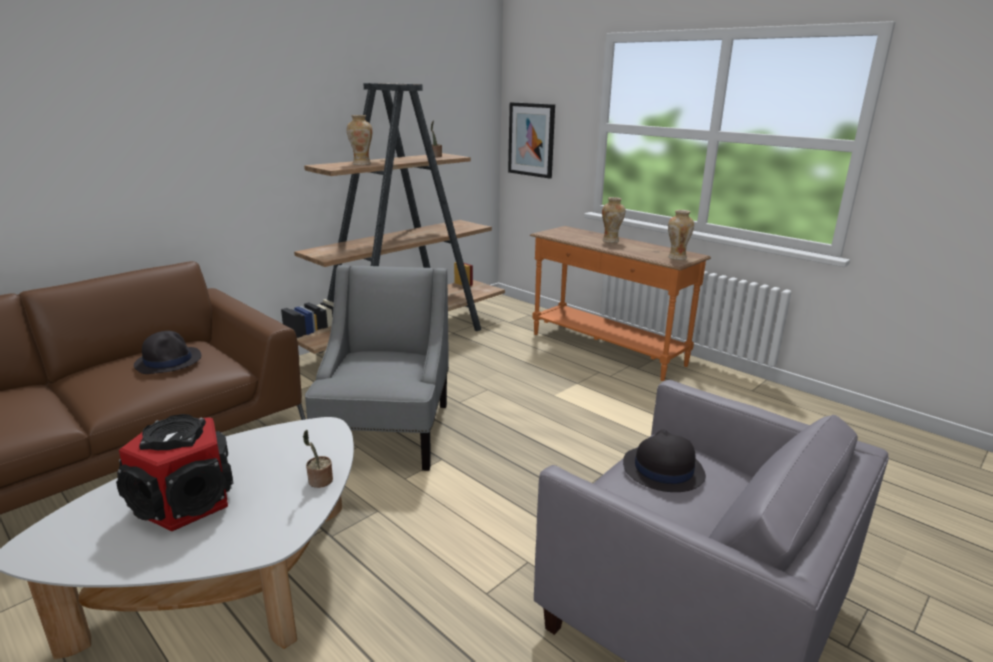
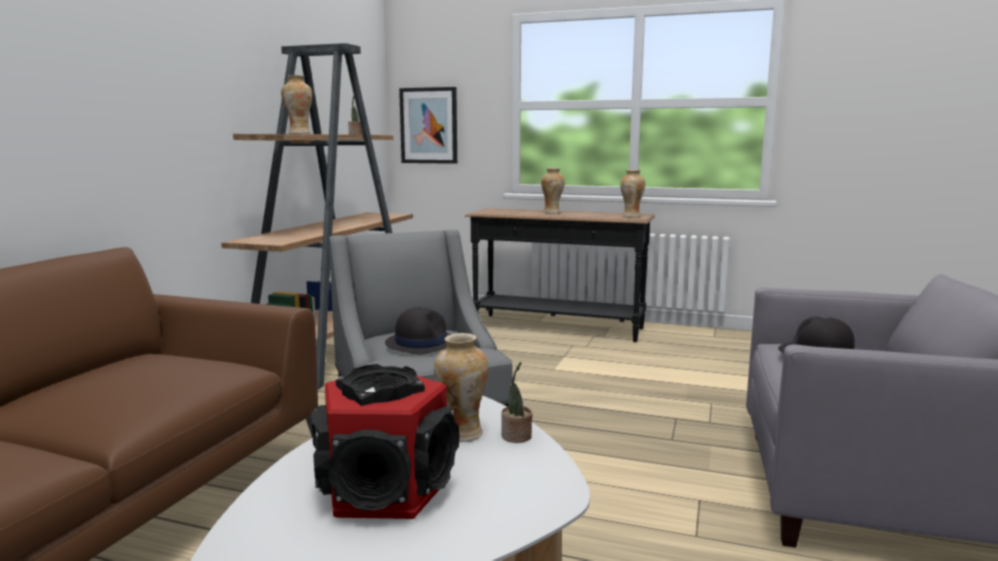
camera: 25 degrees left, 10 degrees down
(169, 361) = (153, 369): black hat -> black hat (421, 343)
(290, 467) = (461, 434): none -> vase
(605, 350) = (557, 328): orange console table -> black console table

